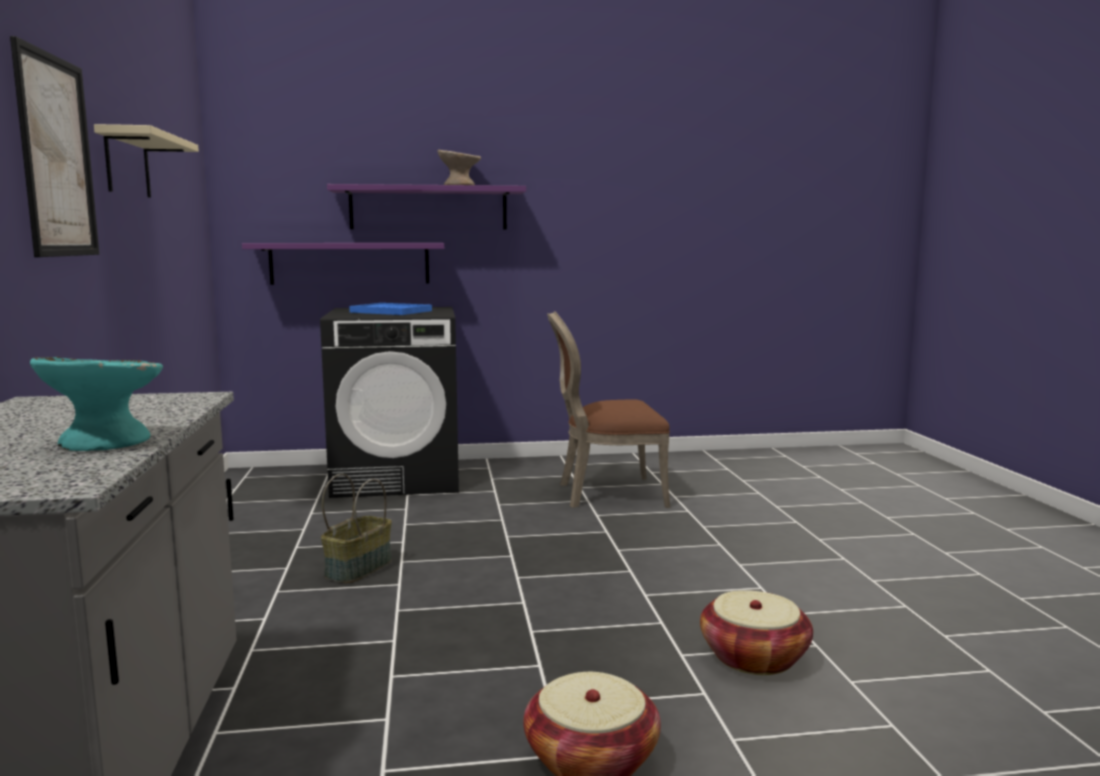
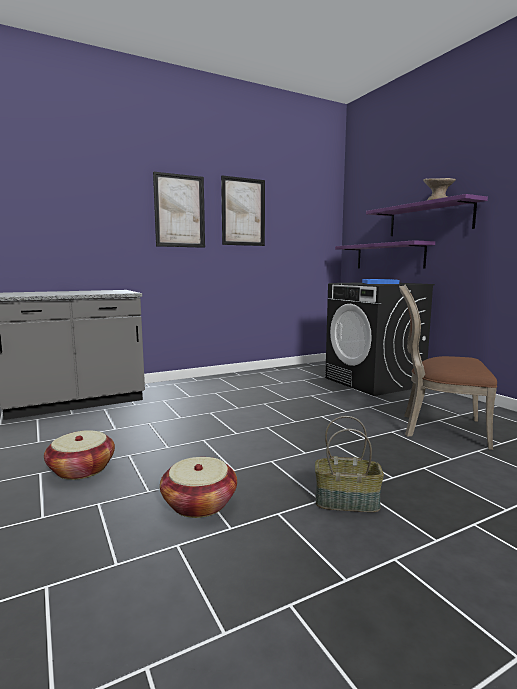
camera: 70 degrees right, 0 degrees up
(105, 442) = (52, 294): turquoise bowl -> none
(127, 165) = (243, 212): beige shelf -> picture
(358, 568) = (248, 398): basket -> basket (347, 501)
(606, 494) = (439, 429): brown chair -> brown chair turned 45 degrees counterclockwise

